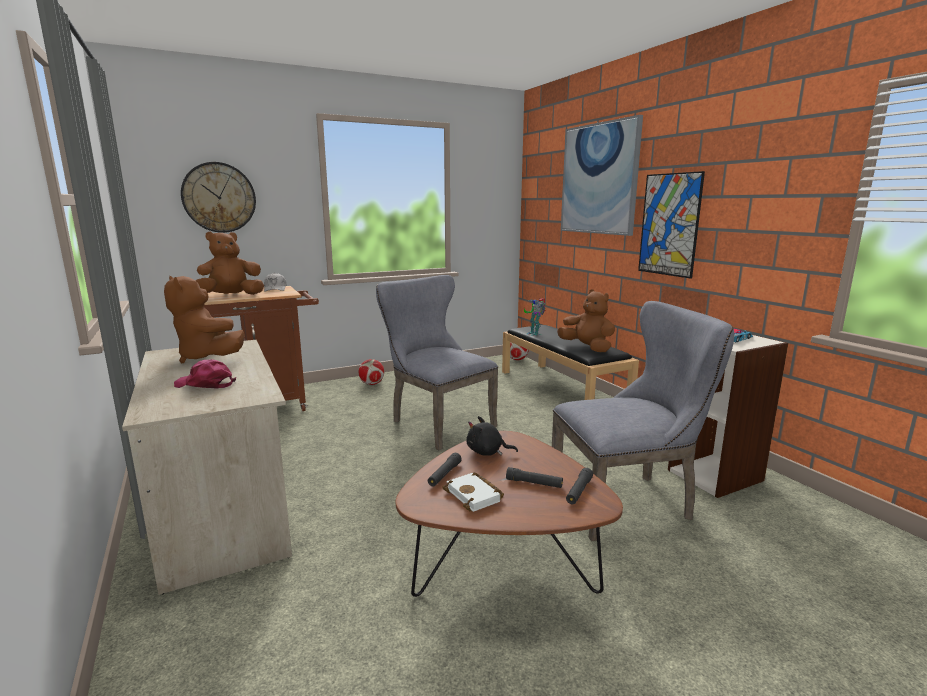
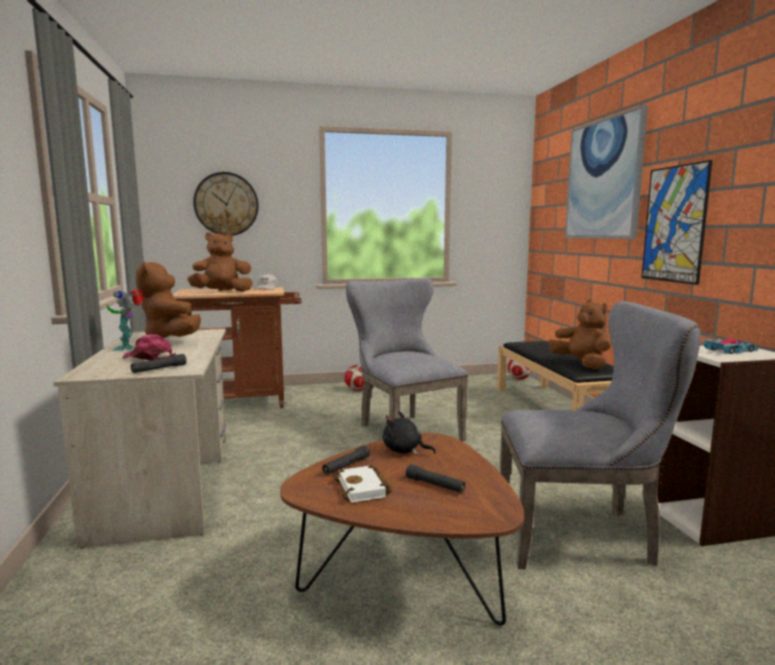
camera: 15 degrees right, 5 degrees down
(534, 333) = (529, 348): toy robot -> toy robot (127, 348)
(579, 491) = (480, 499): black flashlight -> black flashlight (159, 369)

